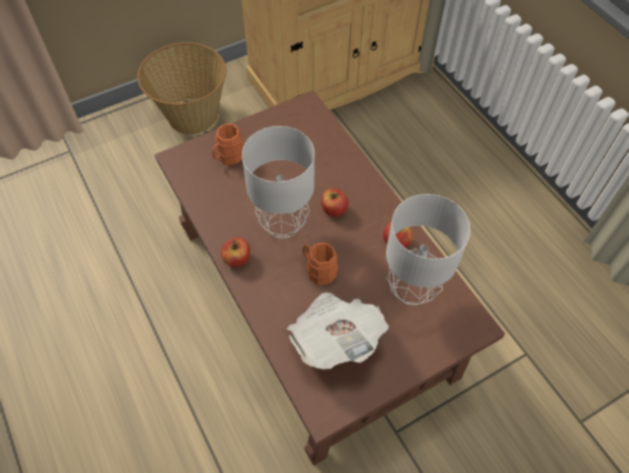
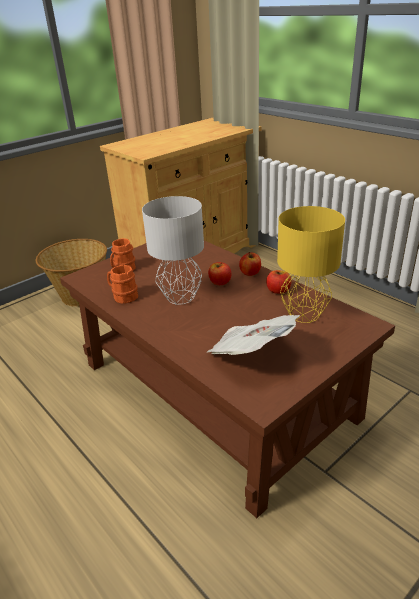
camera: 10 degrees left, 25 degrees down
(237, 258) = (147, 322): apple -> apple (250, 273)
(318, 270) = (220, 316): orange mug -> orange mug (123, 296)
(410, 290) = (303, 314): grey table lamp -> yellow table lamp

